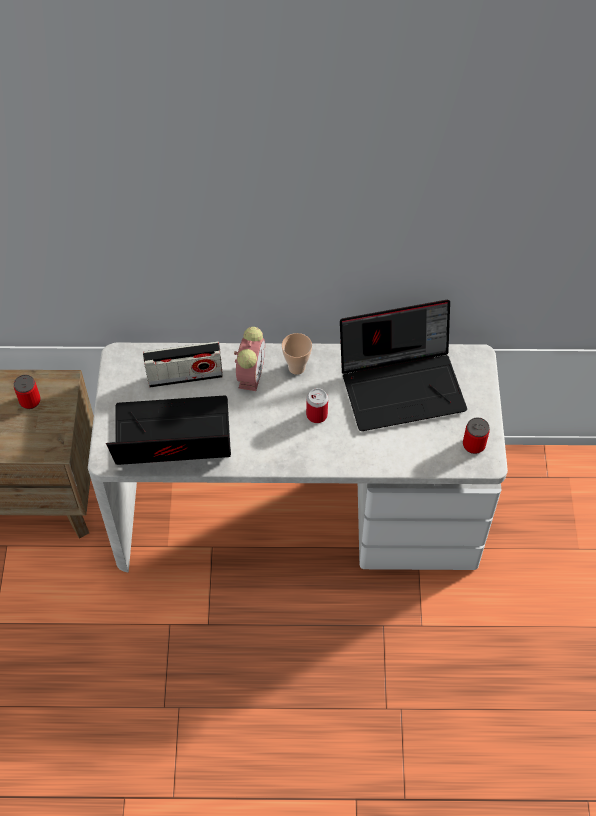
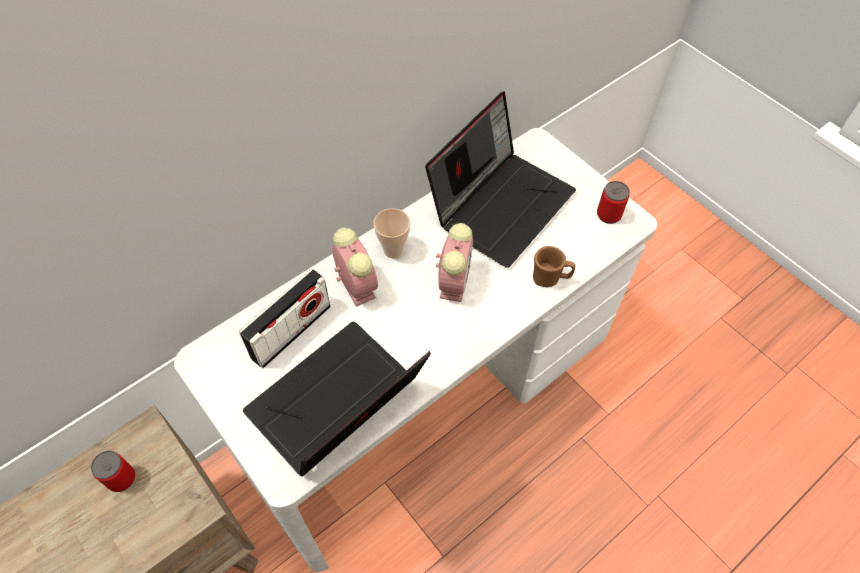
camera: 40 degrees left, 0 degrees up
(316, 415) = (454, 280): can -> alarm clock
(383, 458) = (550, 278): none -> brown mug

